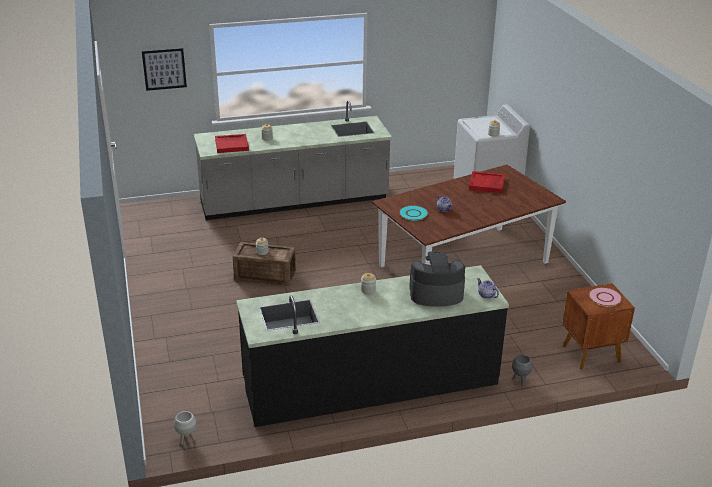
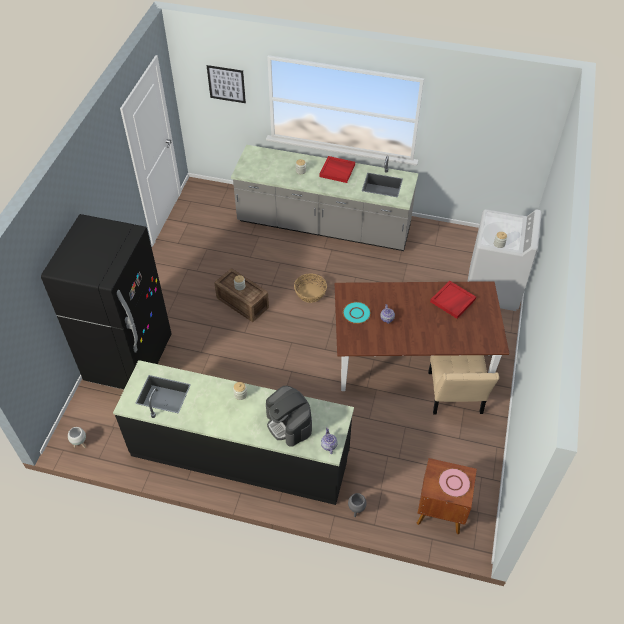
camera: 30 degrees right, 20 degrees up
(180, 353) = (129, 359): none -> black fridge
(232, 145) = (266, 170): red tray -> red tray (337, 170)
(327, 249) = (310, 293): none -> basket
(435, 294) = (289, 424): coffee machine -> coffee machine turned 150 degrees counterclockwise
(525, 276) = (455, 396): none -> beige chair

